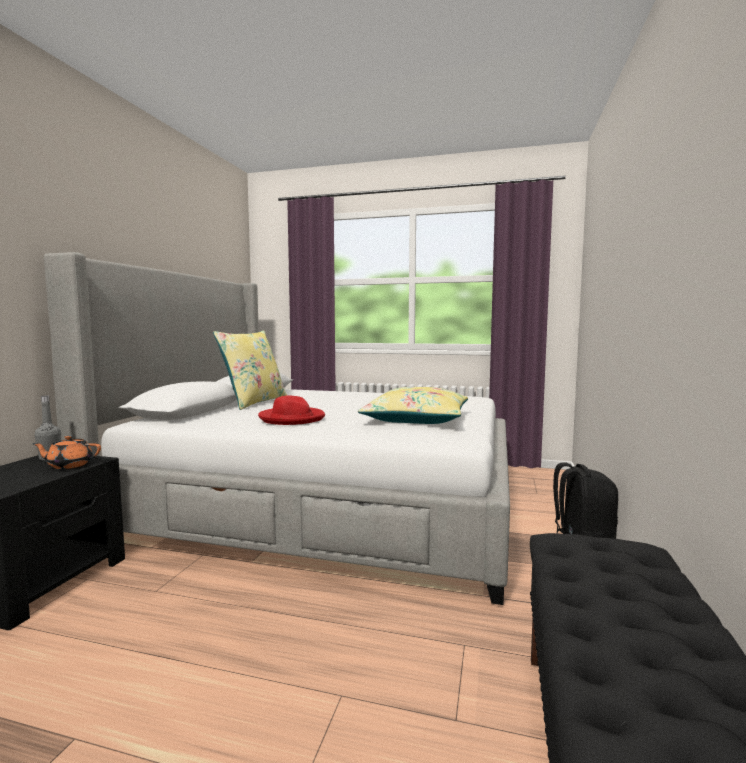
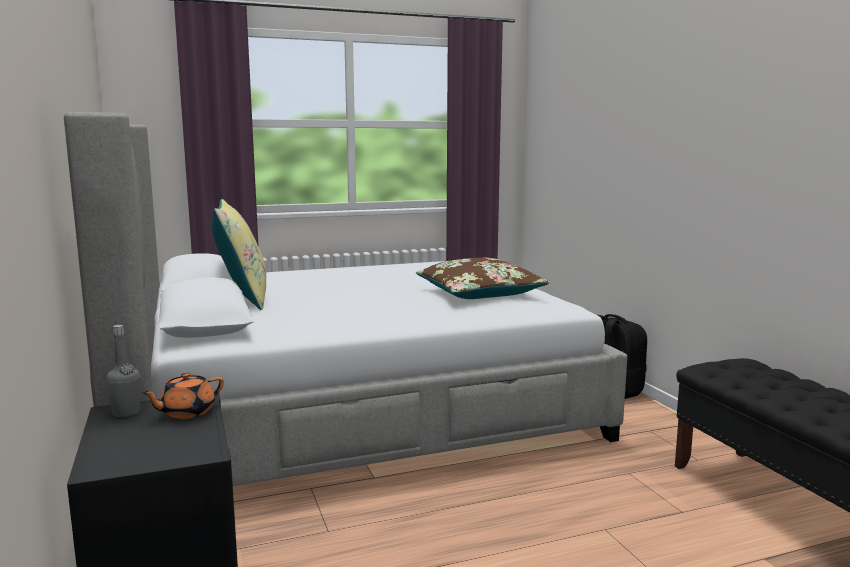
camera: 35 degrees left, 5 degrees up
(291, 418) = (362, 310): red hat -> none
(416, 419) = (479, 293): yellow pillow -> brown pillow

